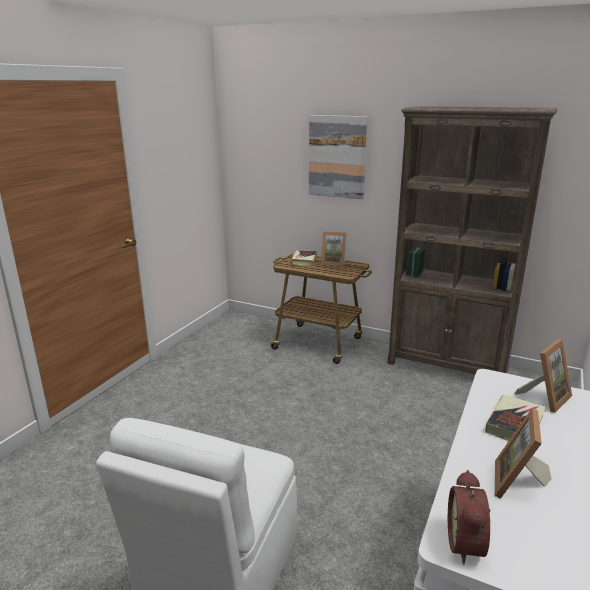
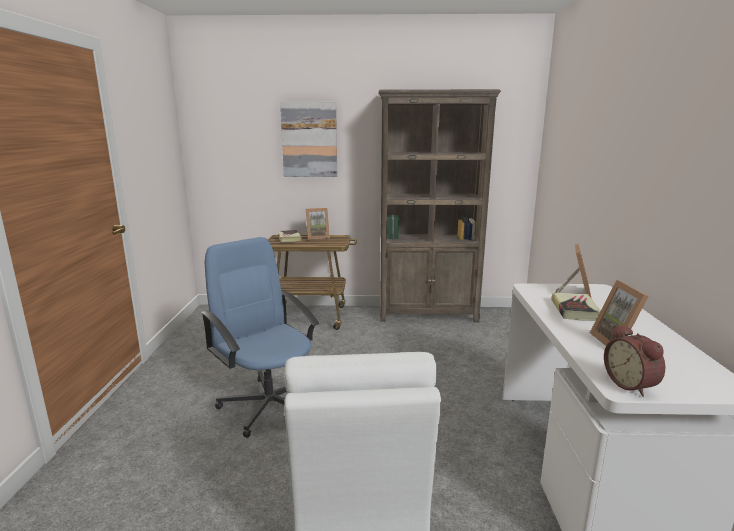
camera: 25 degrees left, 5 degrees down
(225, 429) = (269, 404): none -> blue office chair

